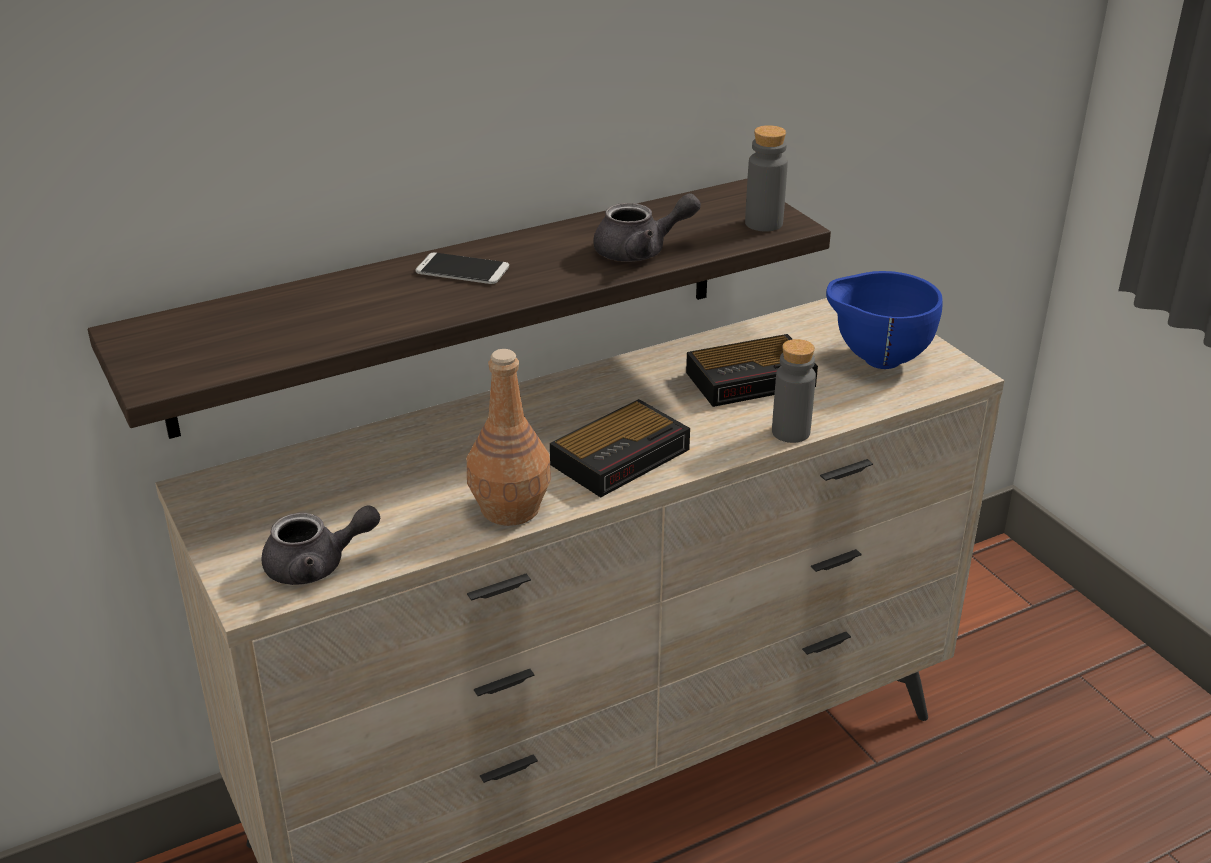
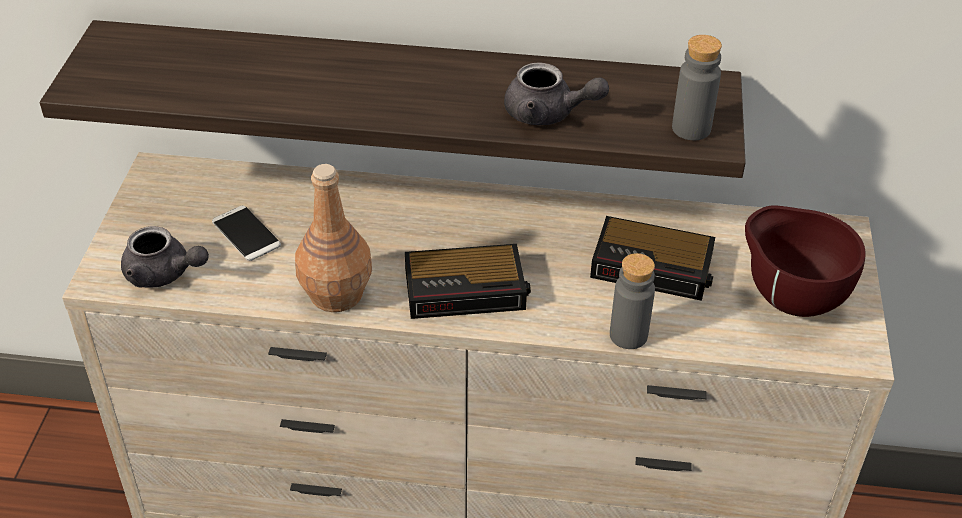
camera: 35 degrees right, 10 degrees up
(462, 270) = (388, 74): phone -> phone (246, 234)
(876, 360) = (789, 299): blue bowl -> brown bowl

